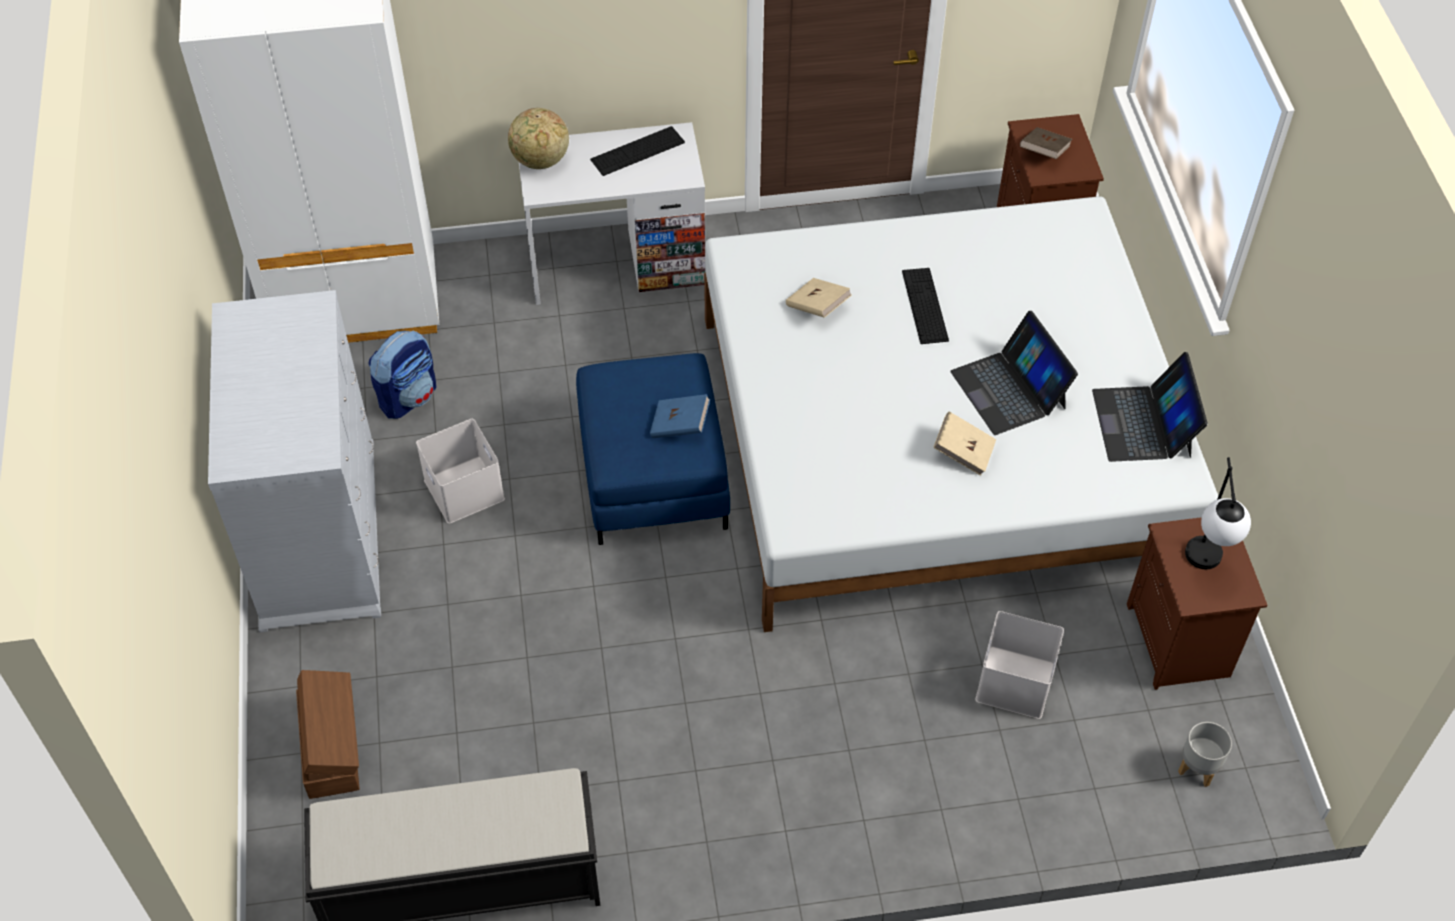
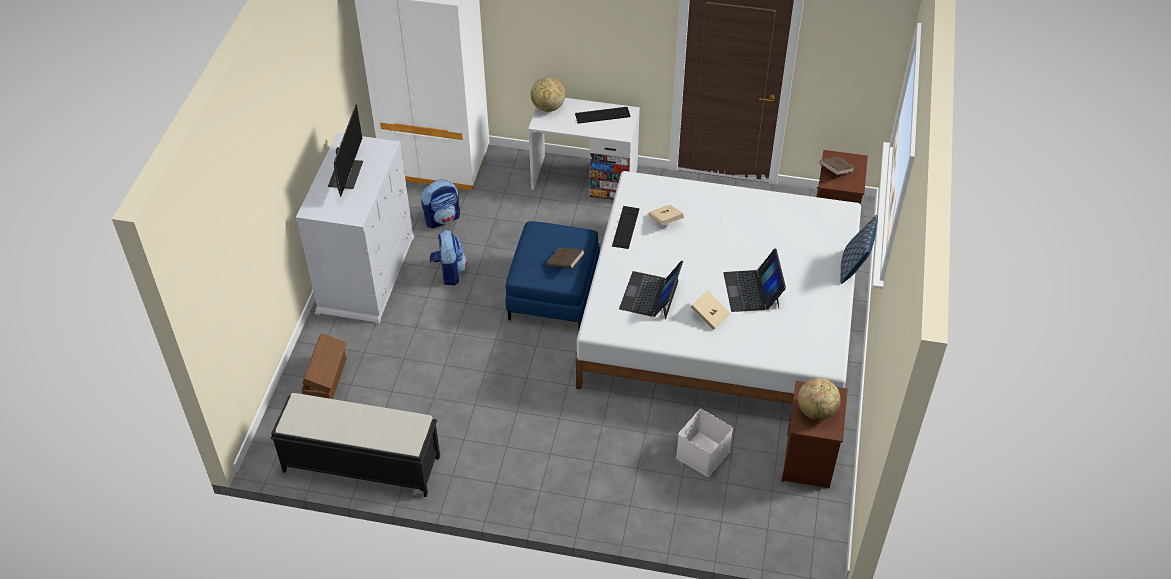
camera: 20 degrees right, 5 degrees down
(264, 377) = (346, 174): none -> monitor
(462, 489) = (449, 272): white storage box -> backpack
(680, 426) = (565, 264): blue book -> brown book
(925, 305) = (726, 235): keyboard -> keyboard (625, 227)
(1143, 423) = (820, 328): laptop -> laptop (650, 295)
(1144, 305) = (854, 266): none -> pillow
(1199, 768) = (786, 529): grey planter -> none
(1205, 567) = (816, 411): table lamp -> globe

